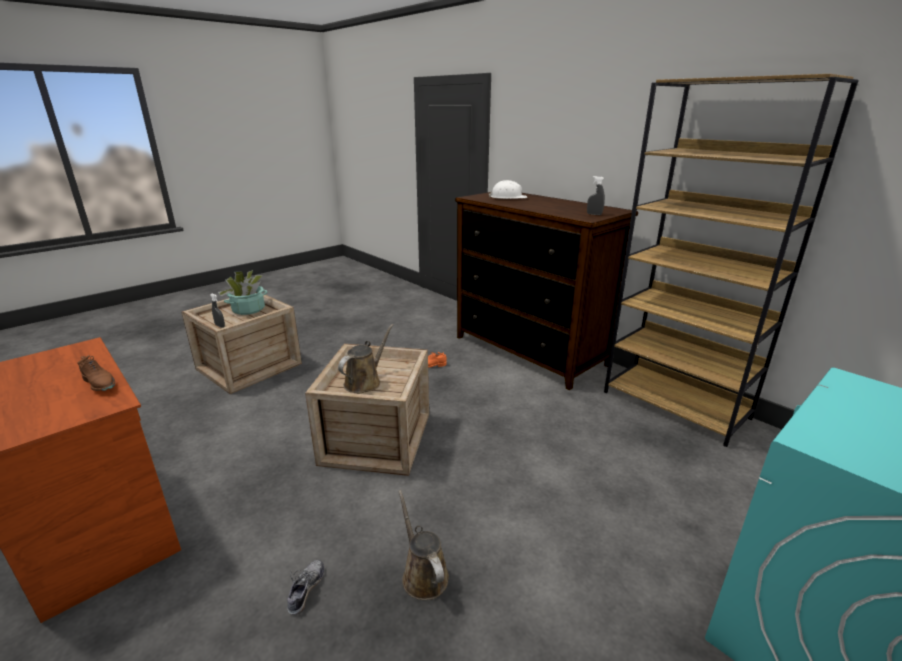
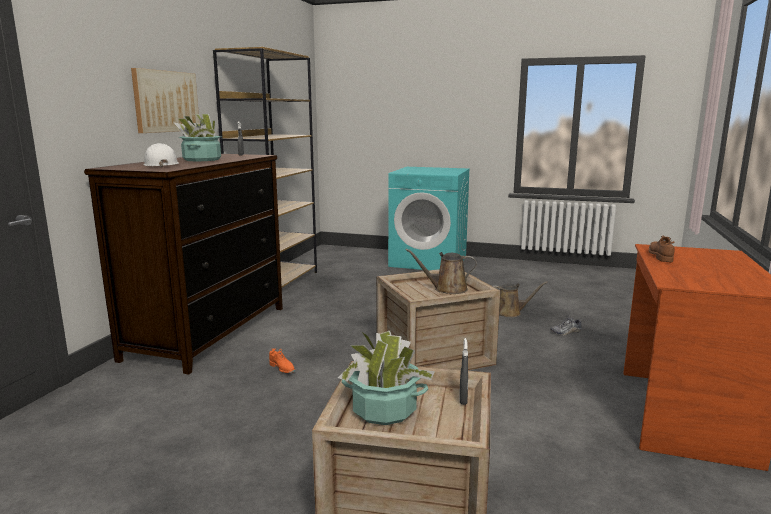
camera: 120 degrees left, 10 degrees down
(423, 574) = (510, 312): brown watering can -> brown watering can turned 120 degrees counterclockwise
(545, 204) = (202, 160): none -> potted plant
(596, 147) = (166, 101): none -> picture

